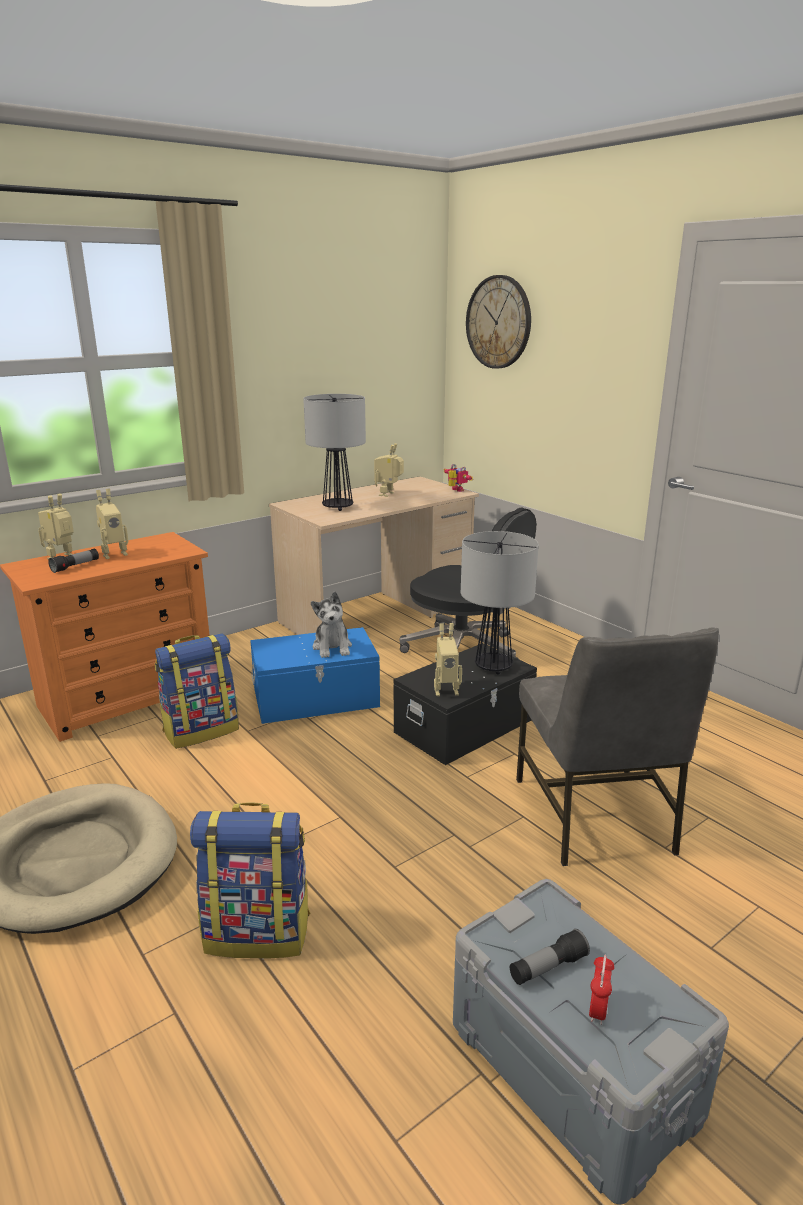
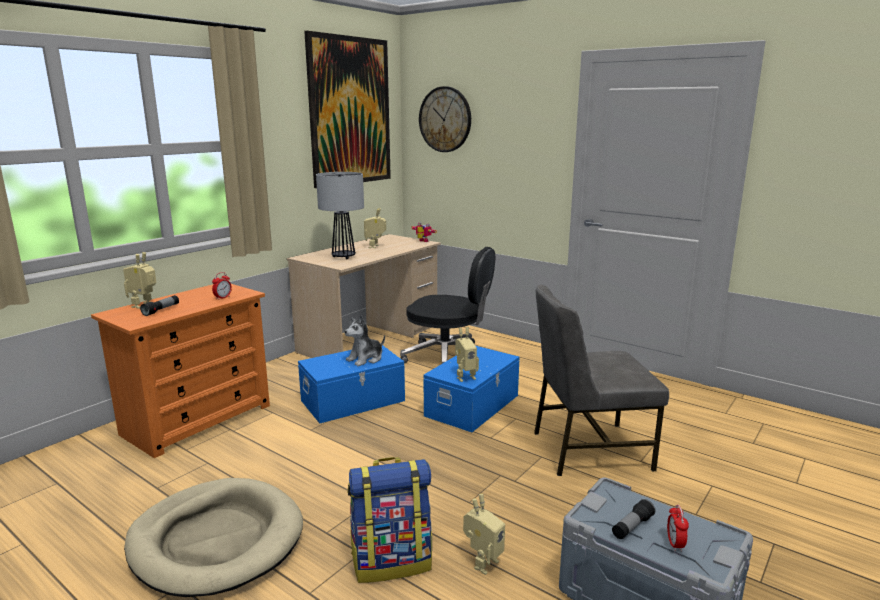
camera: 15 degrees left, 5 degrees down
(114, 554) = (187, 300): toy robot -> toy robot (482, 563)
(155, 555) = (223, 298): none -> alarm clock
(201, 730) = (273, 434): backpack -> none
(332, 647) = (365, 359): plush toy -> plush toy turned 75 degrees clockwise
(367, 311) = (350, 112): none -> picture
(466, 726) = (473, 405): black storage box -> blue storage box
(494, 667) = (490, 359): table lamp -> none
(595, 816) = (588, 449): grey chair -> grey chair turned 105 degrees clockwise

